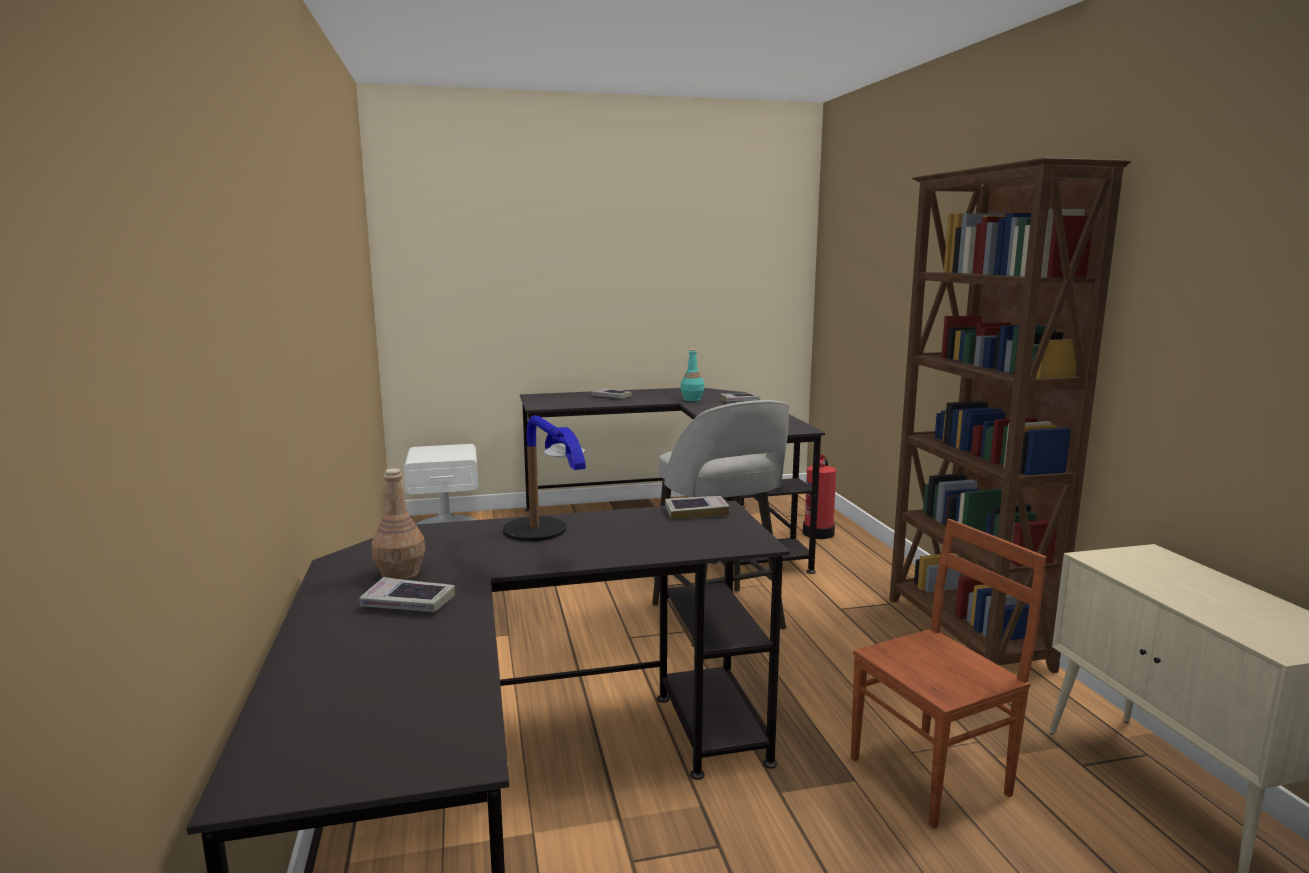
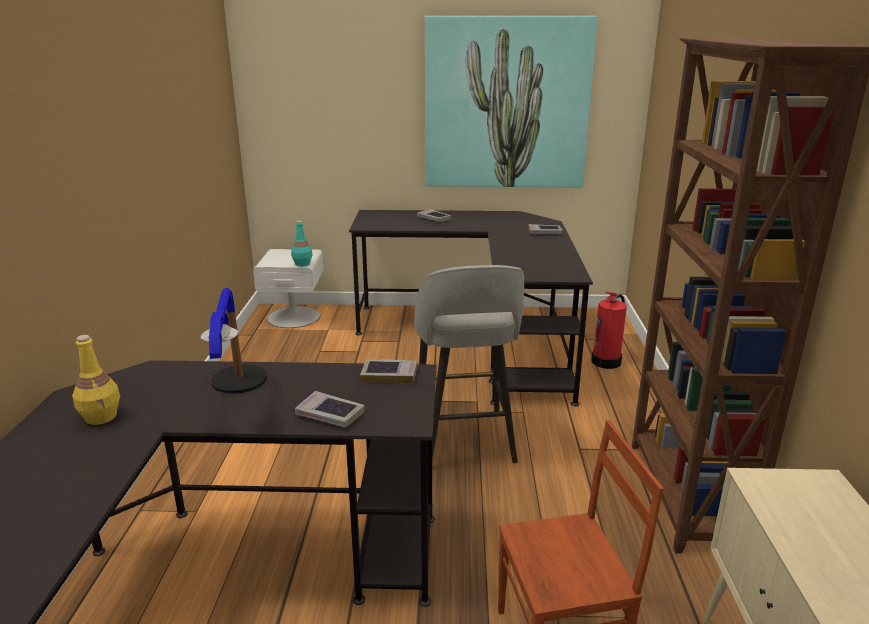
camera: 15 degrees right, 10 degrees up
(401, 574) = (101, 416): brown bottle -> yellow bottle
(408, 603) = (81, 451): book -> book (330, 414)
(677, 274) = (506, 104): none -> picture
(692, 399) = (502, 227): turquoise bottle -> turquoise bottle (302, 264)

